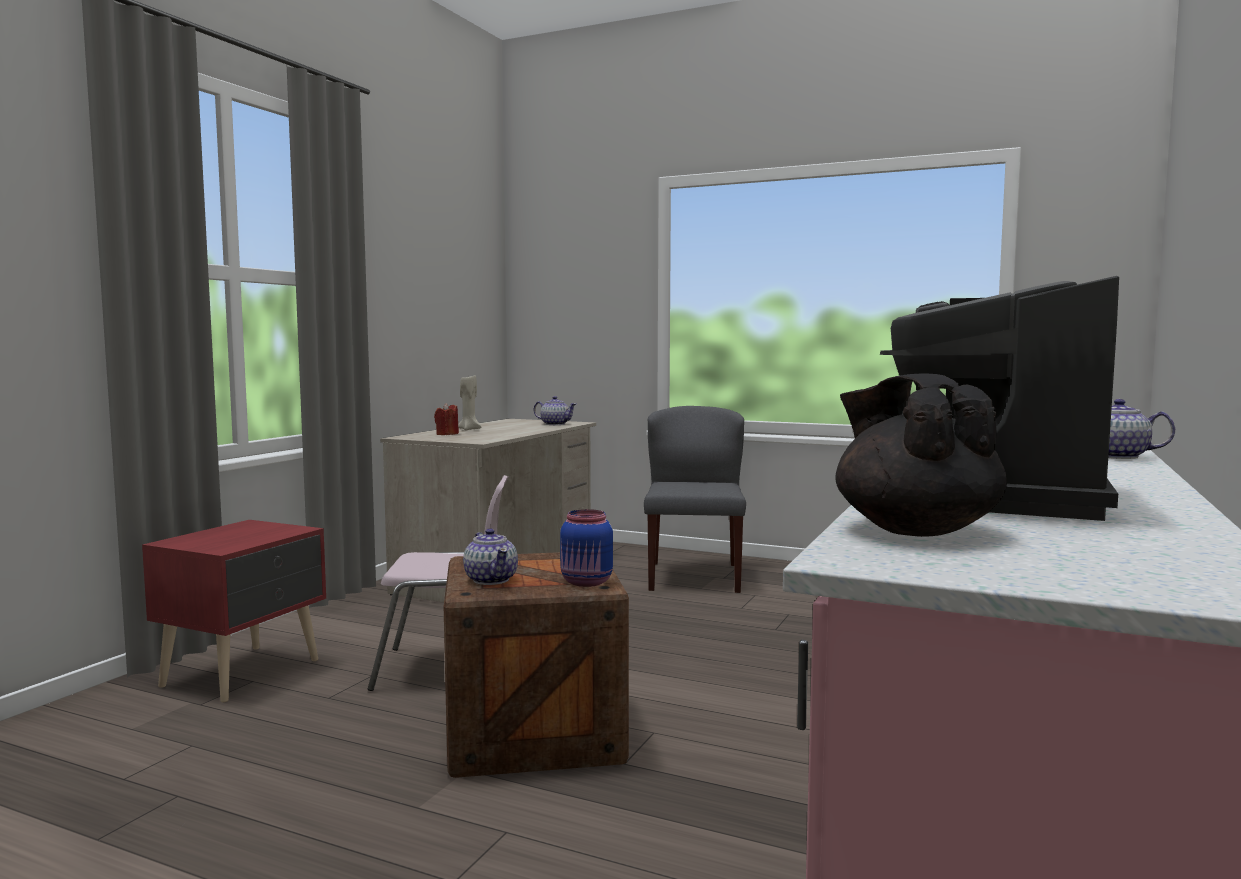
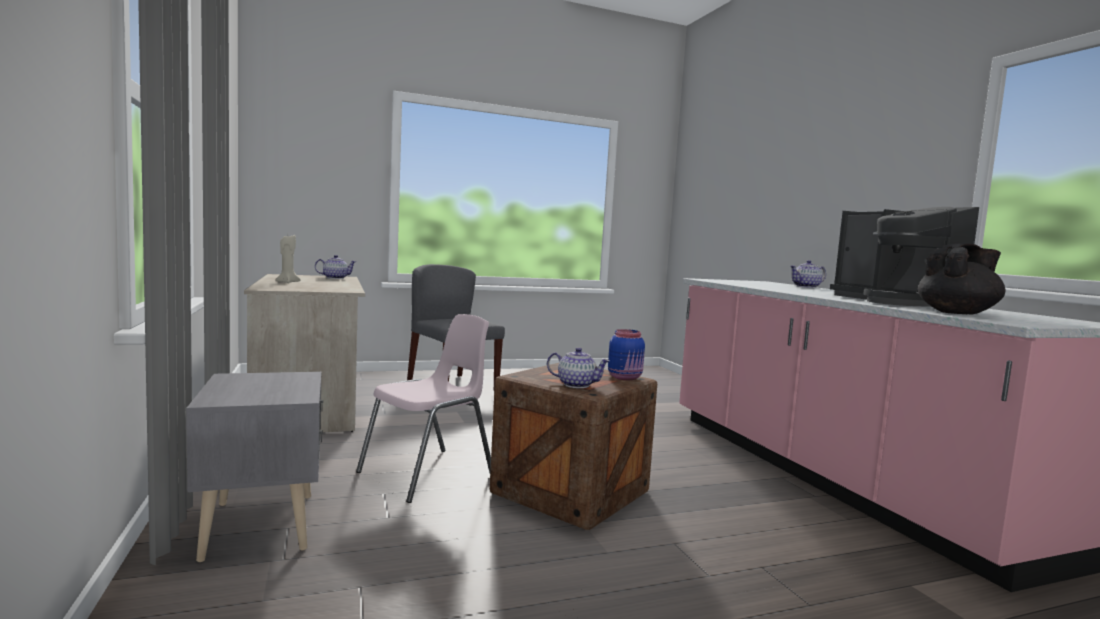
camera: 45 degrees left, 0 degrees up
(245, 673) = (264, 524): red nightstand -> grey nightstand
(447, 434) = (290, 286): red candle -> none
(914, 529) = (958, 313): black teapot -> black teapot turned 135 degrees clockwise

